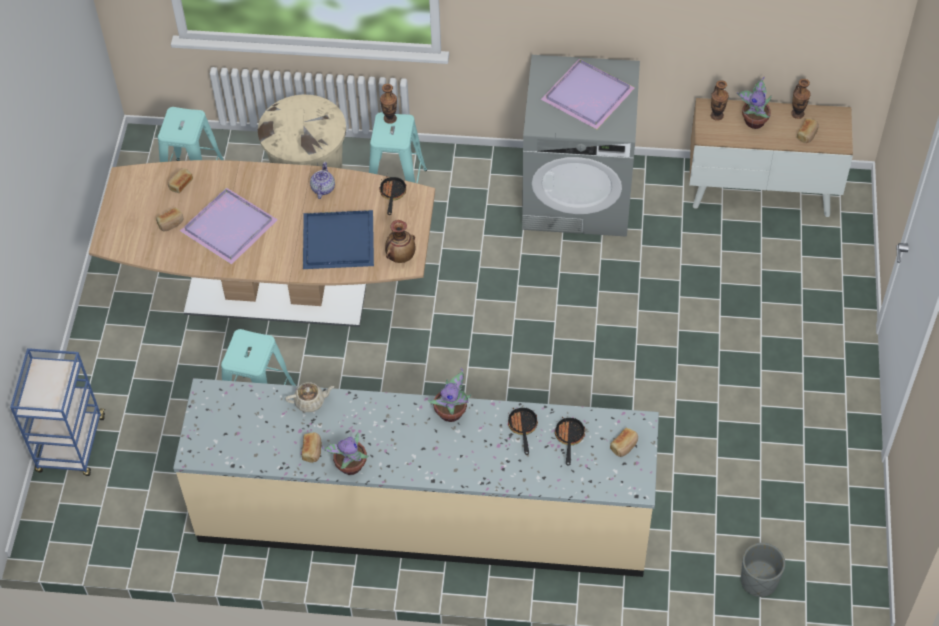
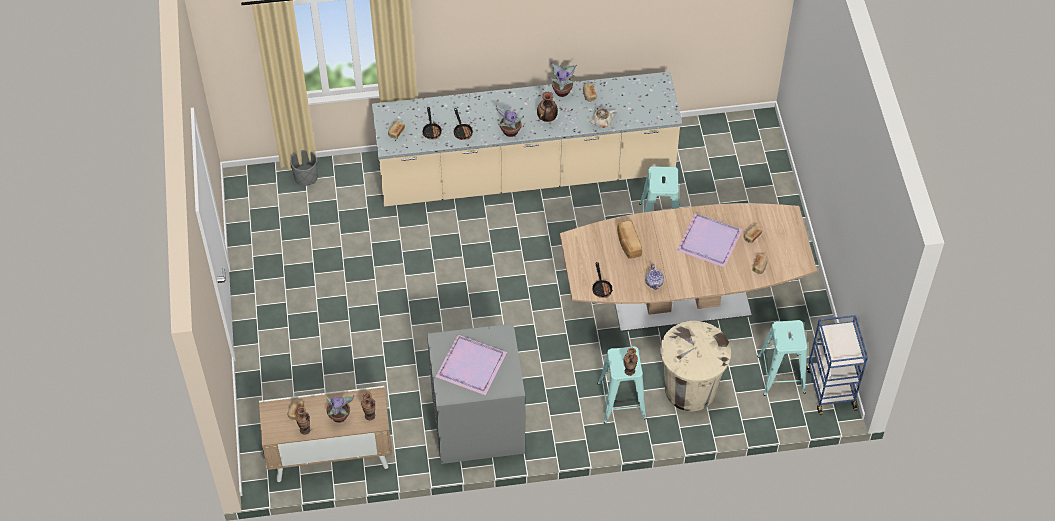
camera: 165 degrees right, 0 degrees up
(72, 446) = (771, 173): blue cart -> blue cart (830, 387)
(337, 242) = (628, 244): blue tray -> bread
(400, 256) = (579, 243): vase -> vase (547, 118)

